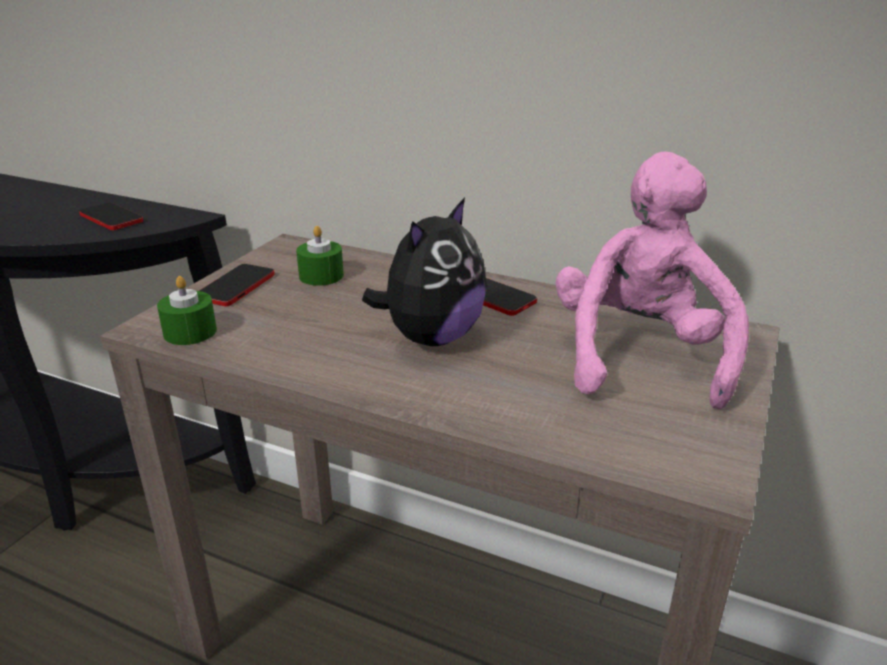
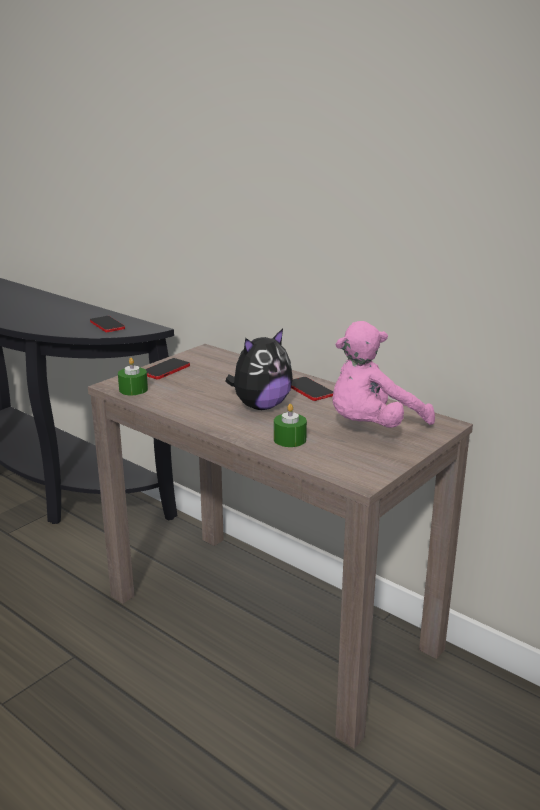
camera: 15 degrees right, 5 degrees down
(321, 276) = (216, 369): green candle -> green candle (289, 439)
(639, 356) = (372, 427): pink plush toy -> pink plush toy turned 150 degrees counterclockwise

